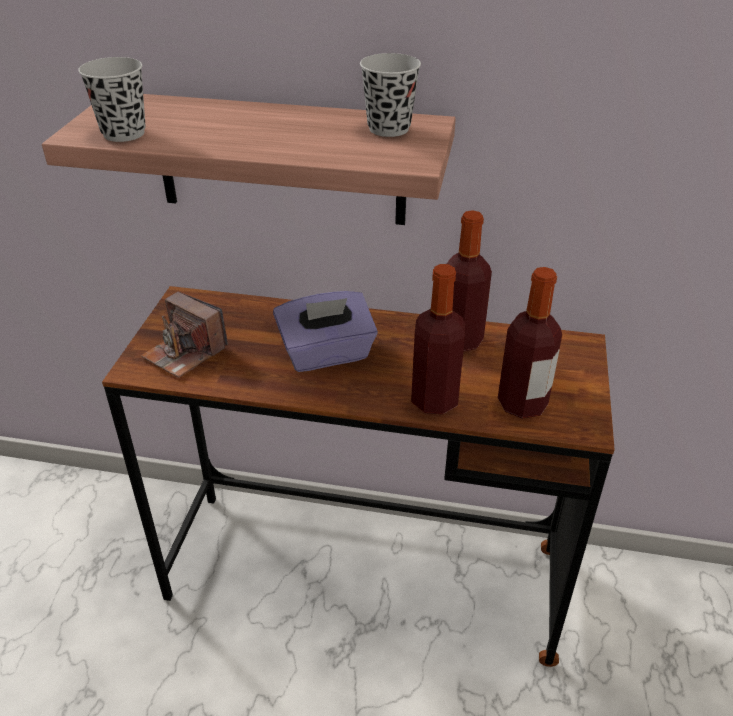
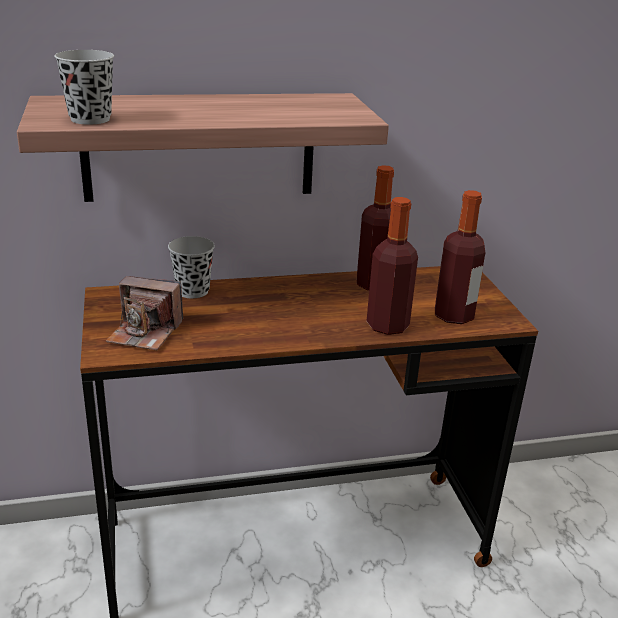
camera: 25 degrees left, 10 degrees down
(326, 354) = (274, 311): purple tissue box -> none
(389, 129) = (313, 102): black cup -> black cup (192, 291)

